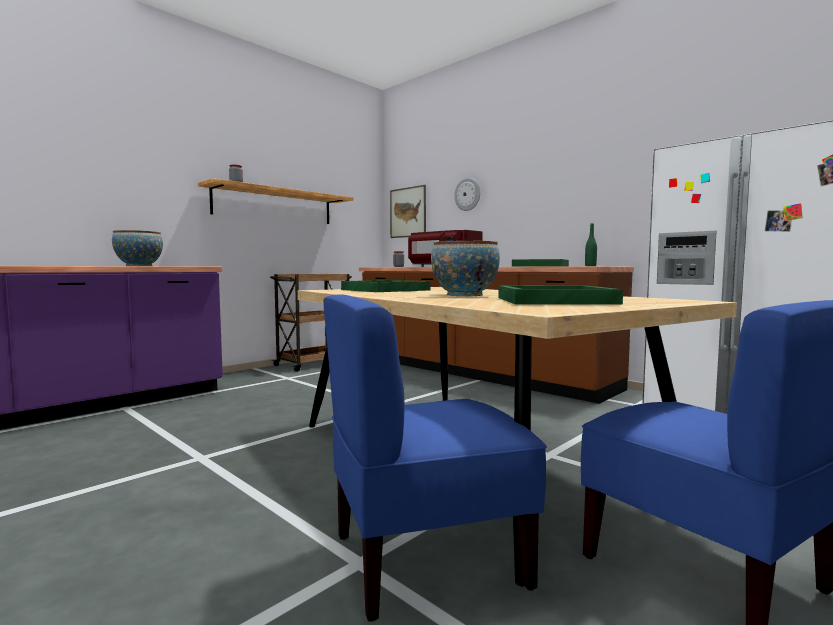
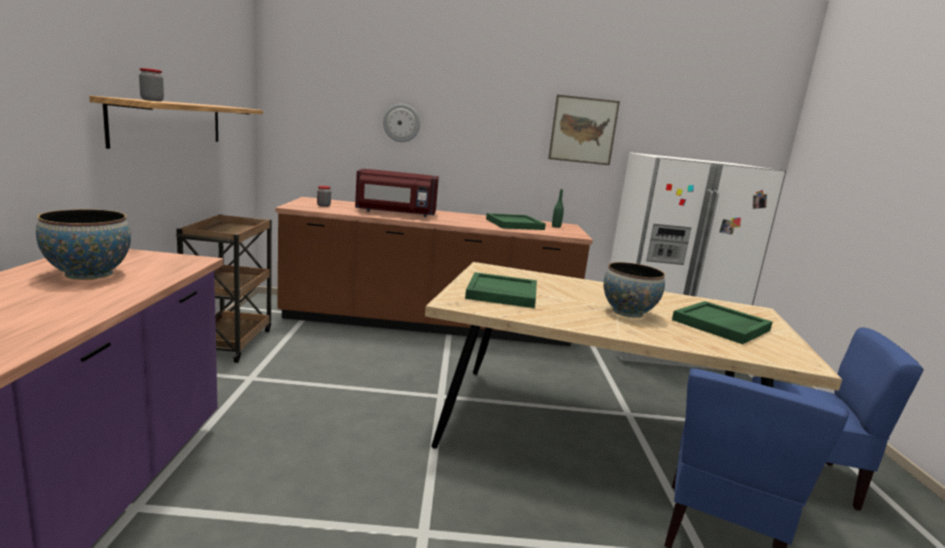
camera: 45 degrees left, 10 degrees up
(408, 212) = (304, 126): picture -> picture (583, 130)

